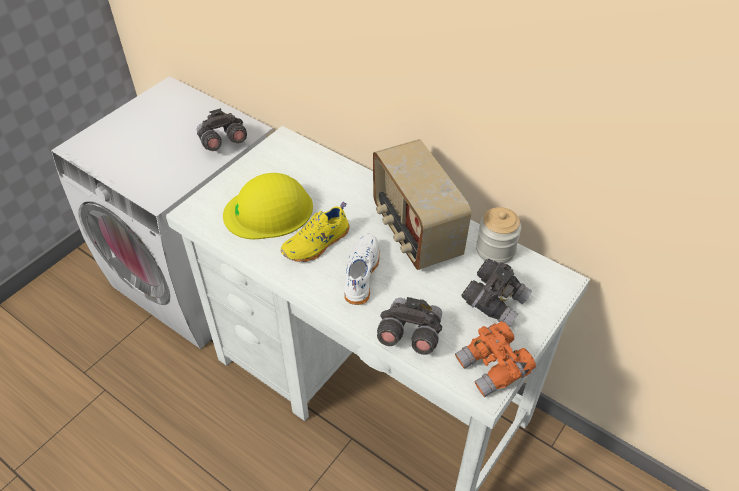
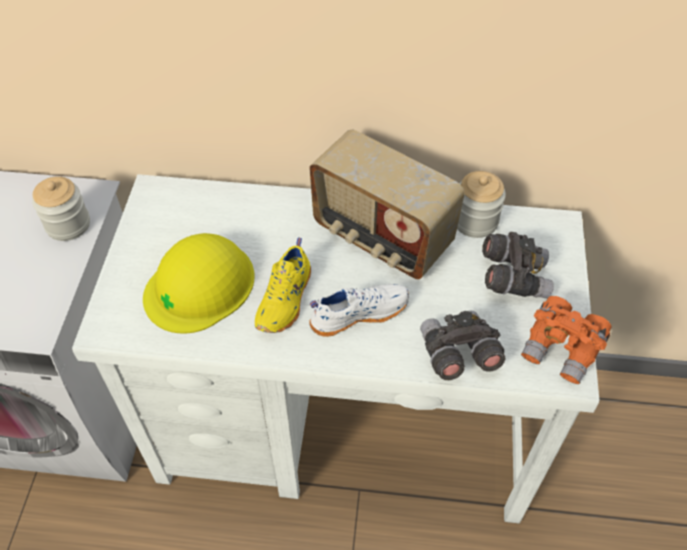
camera: 30 degrees left, 5 degrees up
(222, 142) = (68, 224): grey binoculars -> jar
(360, 274) = (358, 313): white shoe -> white shoe turned 90 degrees clockwise

